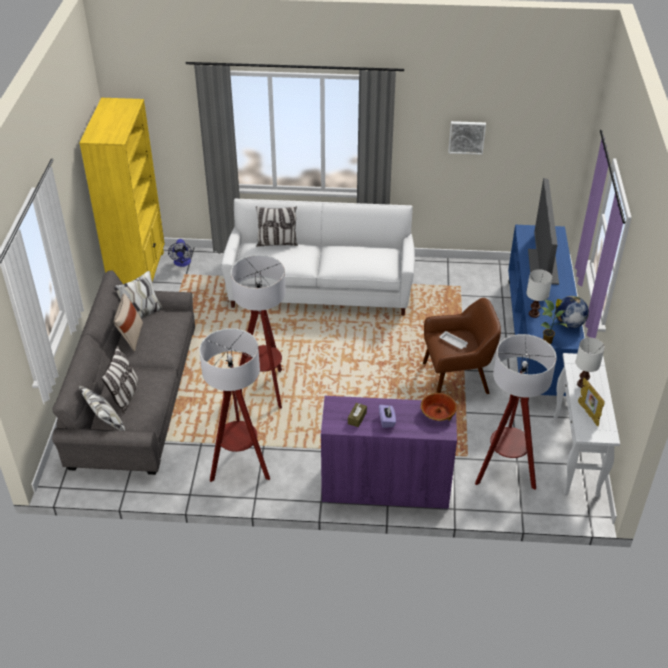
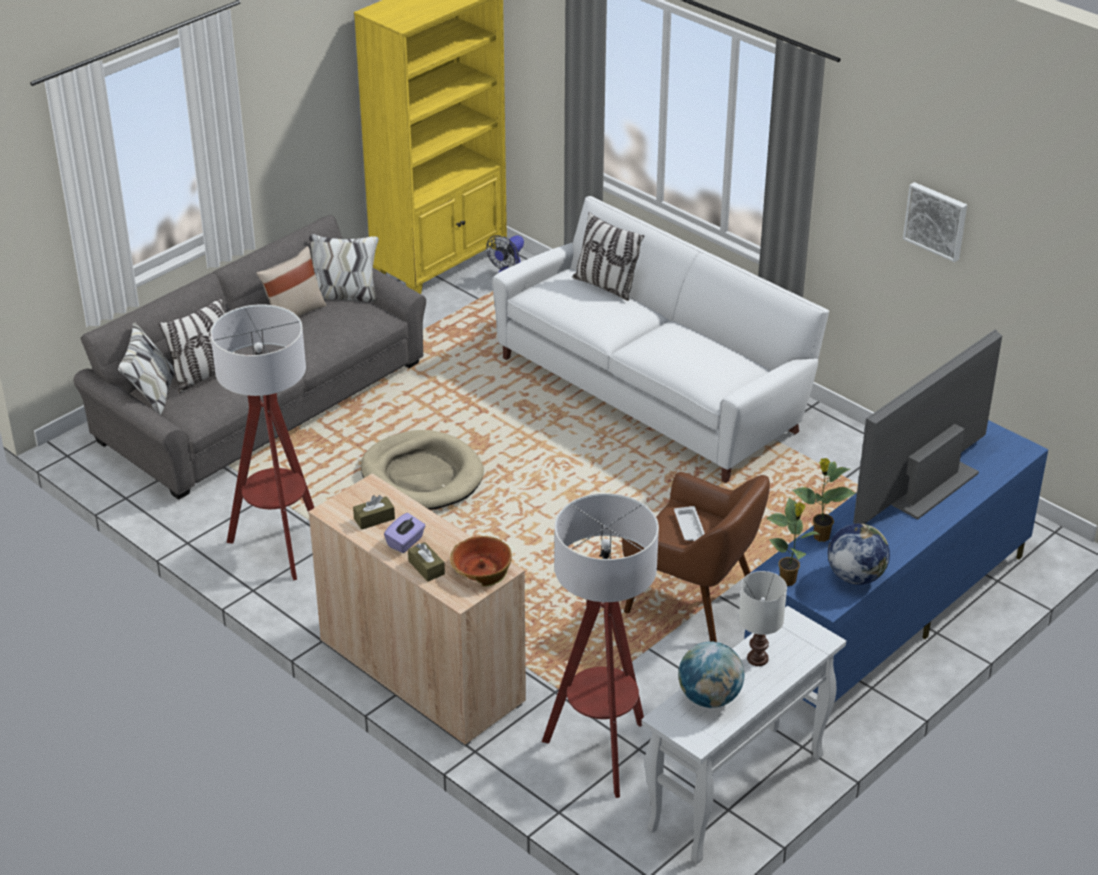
camera: 40 degrees right, 5 degrees down
(265, 389) = (422, 476): floor lamp -> beige dog bed
(385, 486) = (422, 672): purple cabinet -> beige cabinet
(413, 427) = (426, 568): none -> brown tissue box
(534, 314) = (820, 537): white table lamp -> potted plant
(588, 414) = (709, 698): picture frame -> globe

